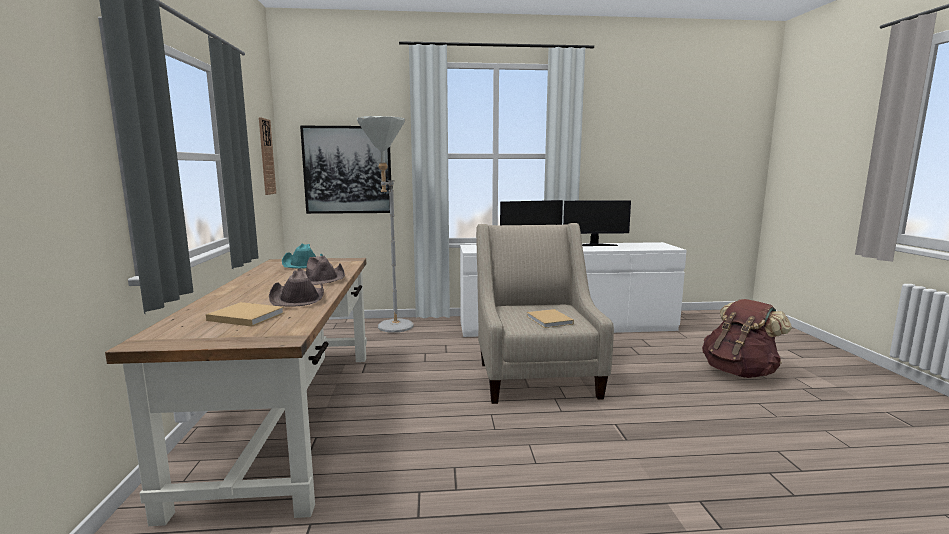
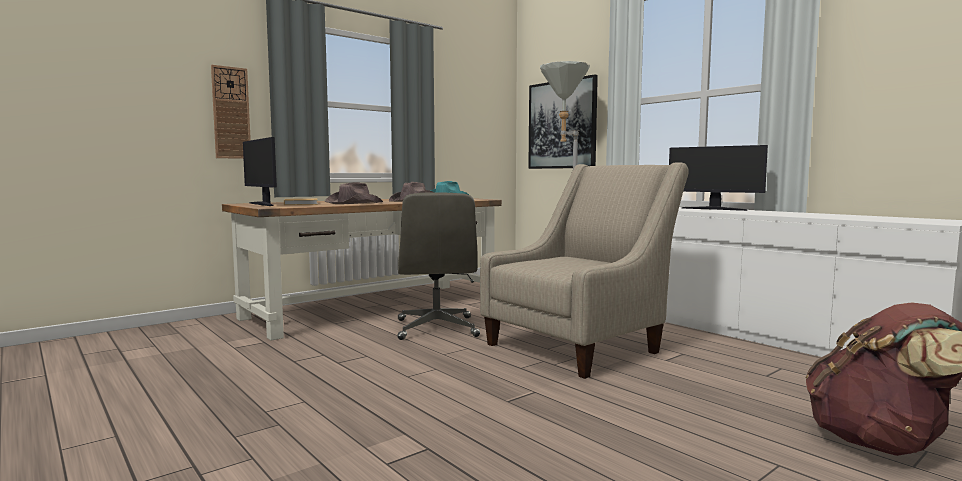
camera: 55 degrees right, 5 degrees down
(266, 157) = (490, 115): wall clock -> wall clock (231, 113)
(417, 409) = (437, 328): none -> grey office chair
(550, 320) = (555, 267): beige book -> none
(594, 245) = (811, 214): monitor -> monitor (263, 204)

